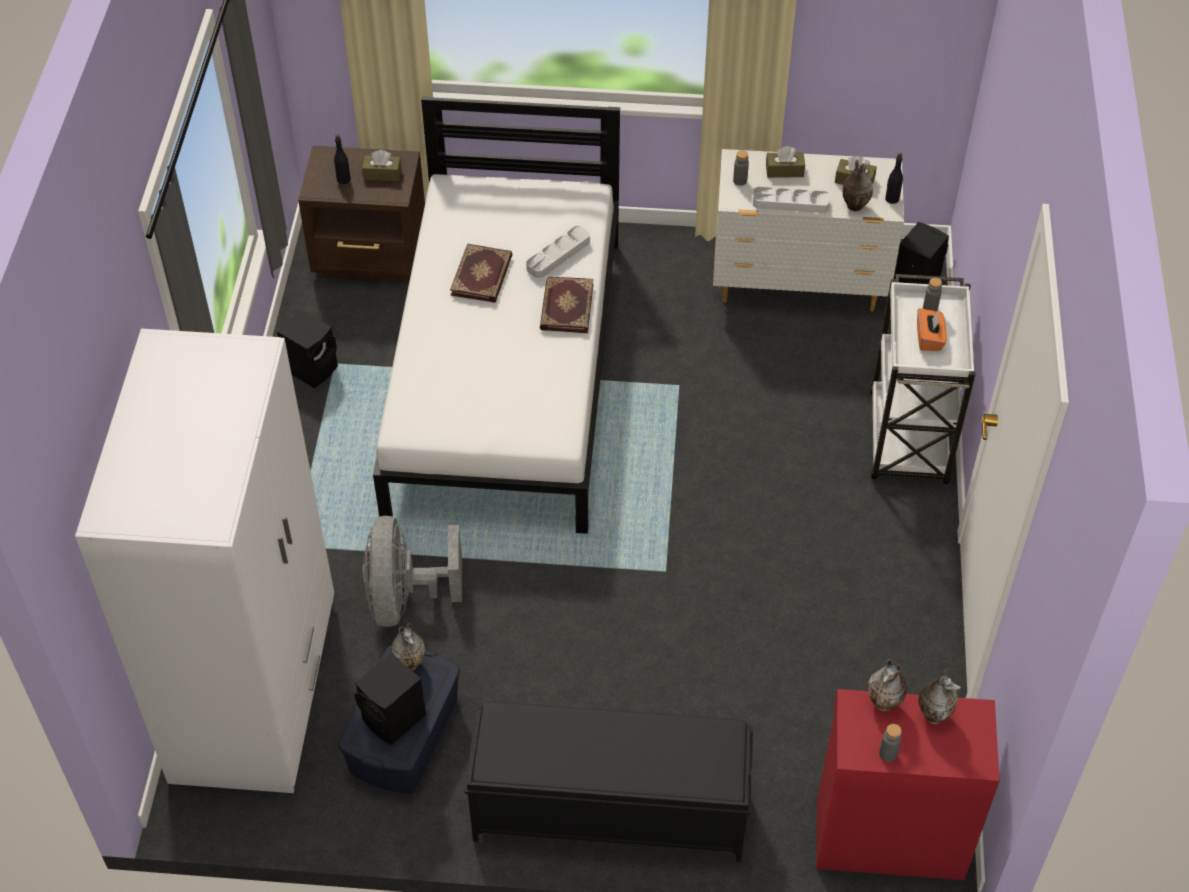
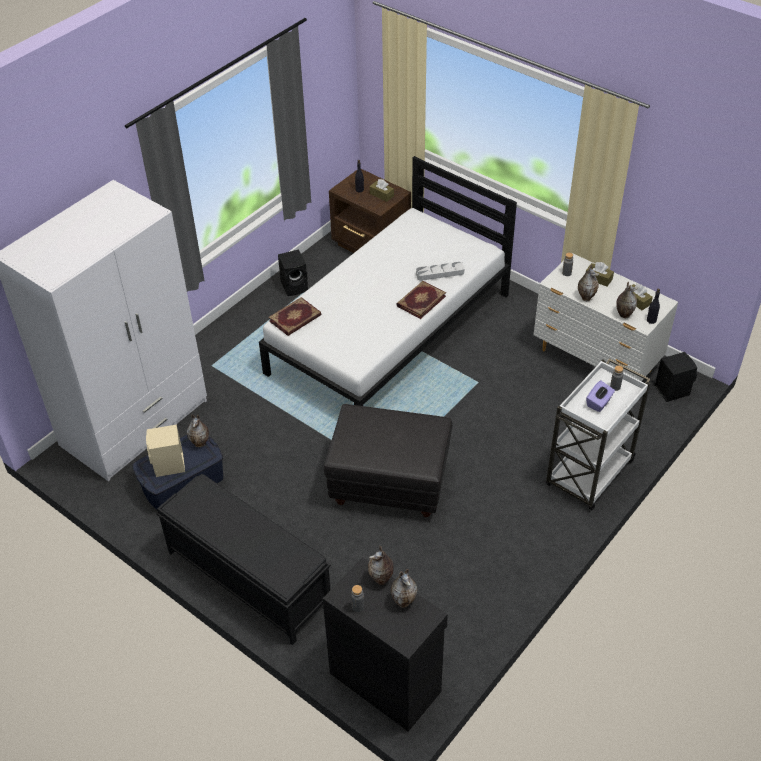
camera: 35 degrees right, 5 degrees down
(395, 719) = (169, 466): black speaker -> beige speaker
(406, 598) = (242, 418): grey fan -> none
(482, 276) = (390, 266): book -> book (295, 318)
(682, 584) = (389, 485): none -> black ottoman
(790, 203) = (586, 297): grey tray -> vase
(888, 835) = (385, 680): red cabinet -> black cabinet
(929, 338) = (599, 403): orange tissue box -> purple tissue box

